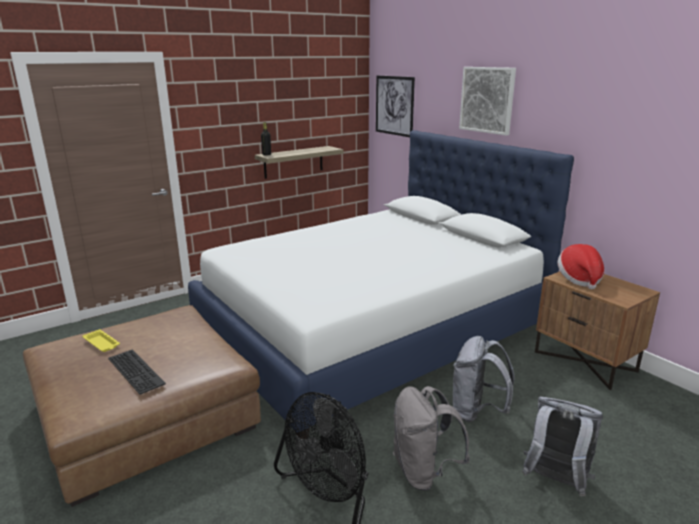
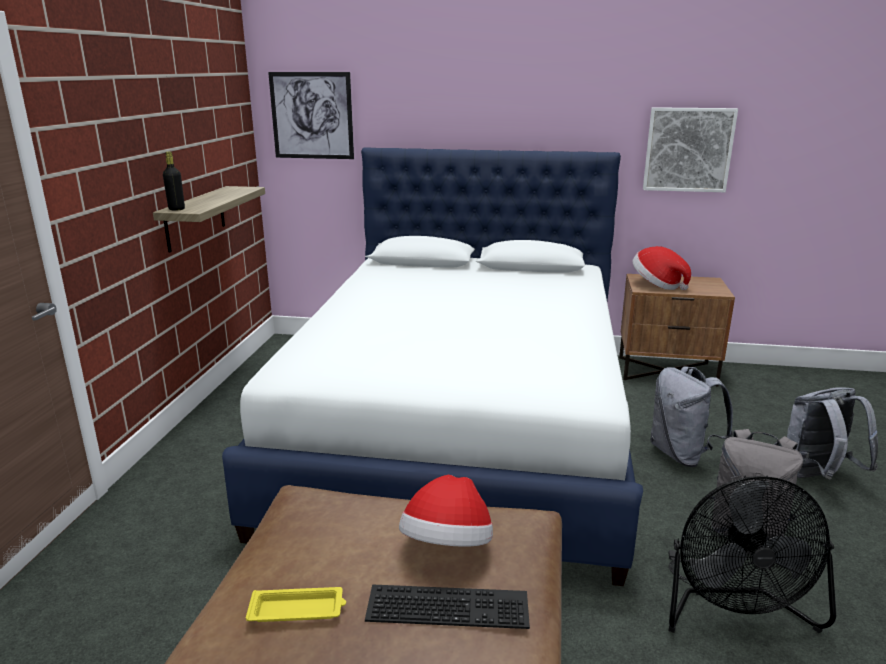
camera: 45 degrees left, 0 degrees up
(180, 353) = (447, 547): none -> hat
(487, 100) = (484, 97): picture -> picture (688, 150)

